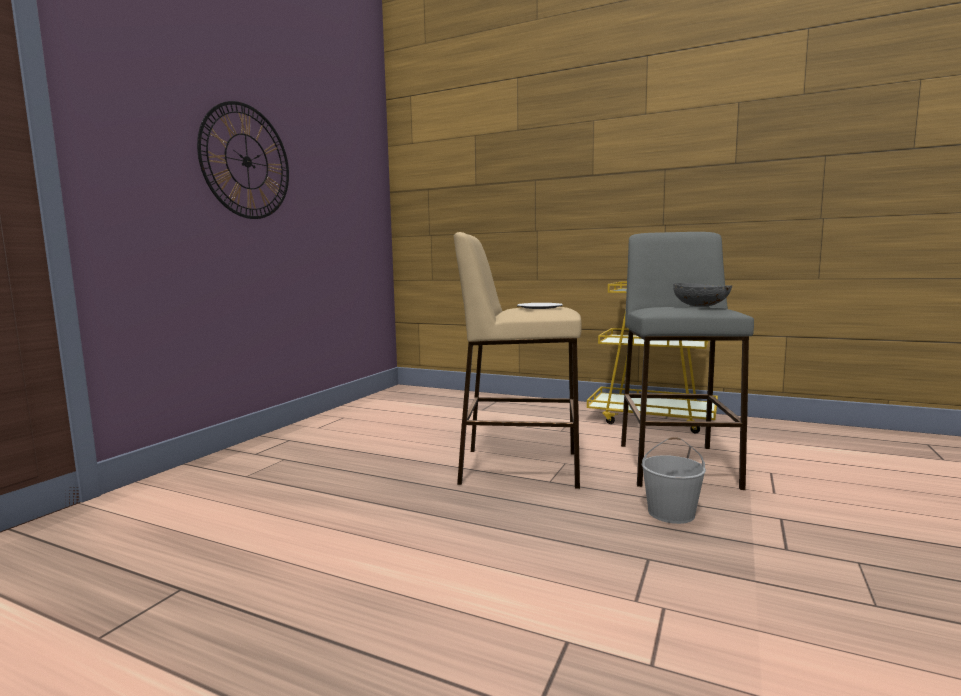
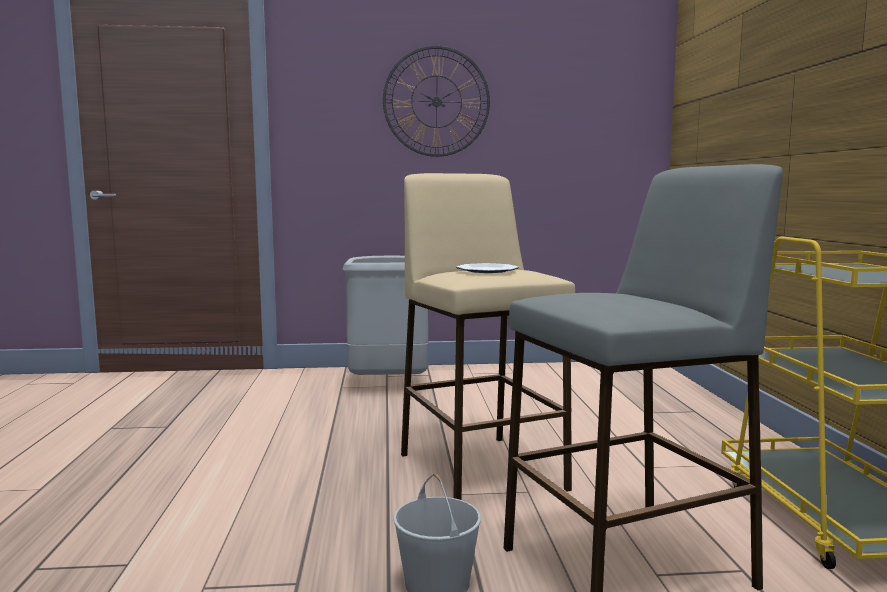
camera: 60 degrees right, 0 degrees up
(284, 458) = (389, 385): none -> grey trash can
(701, 306) = (613, 301): grey bowl -> none

